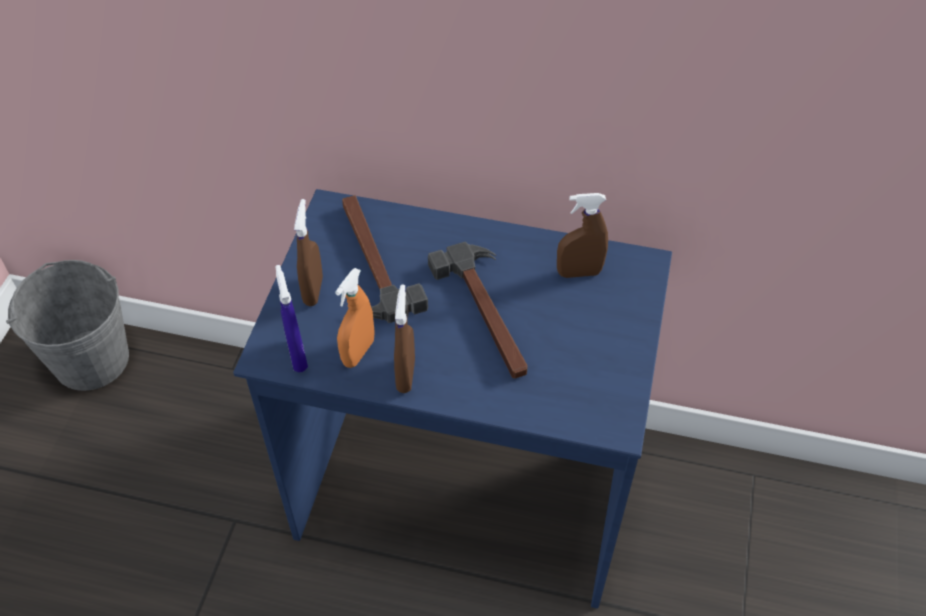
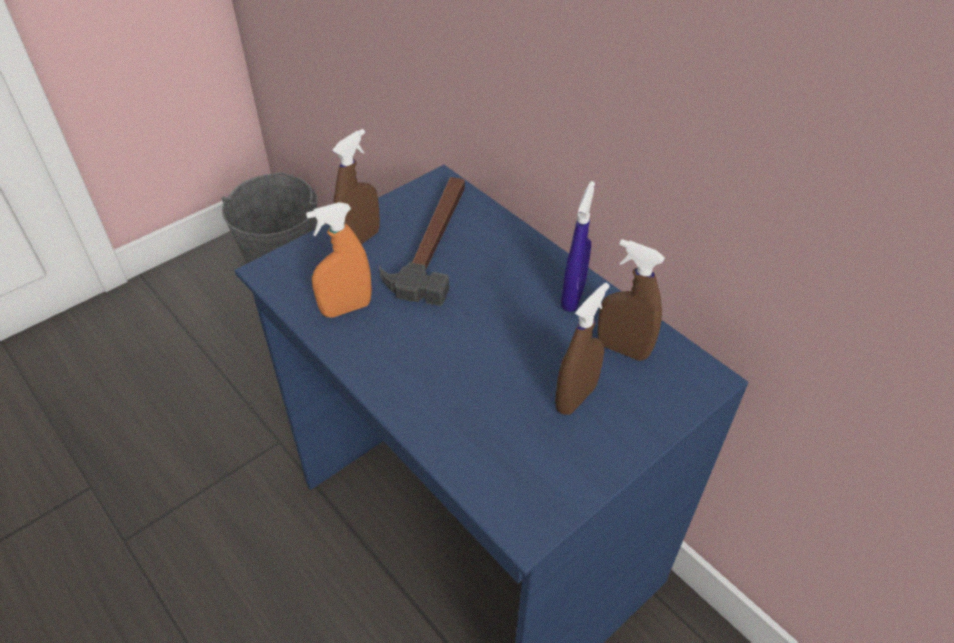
camera: 35 degrees right, 5 degrees down
(297, 355) = (295, 283): blue spray bottle -> blue spray bottle (573, 296)
(406, 375) = (366, 351): brown spray bottle -> brown spray bottle (575, 398)
(487, 313) = (494, 338): hammer -> none

